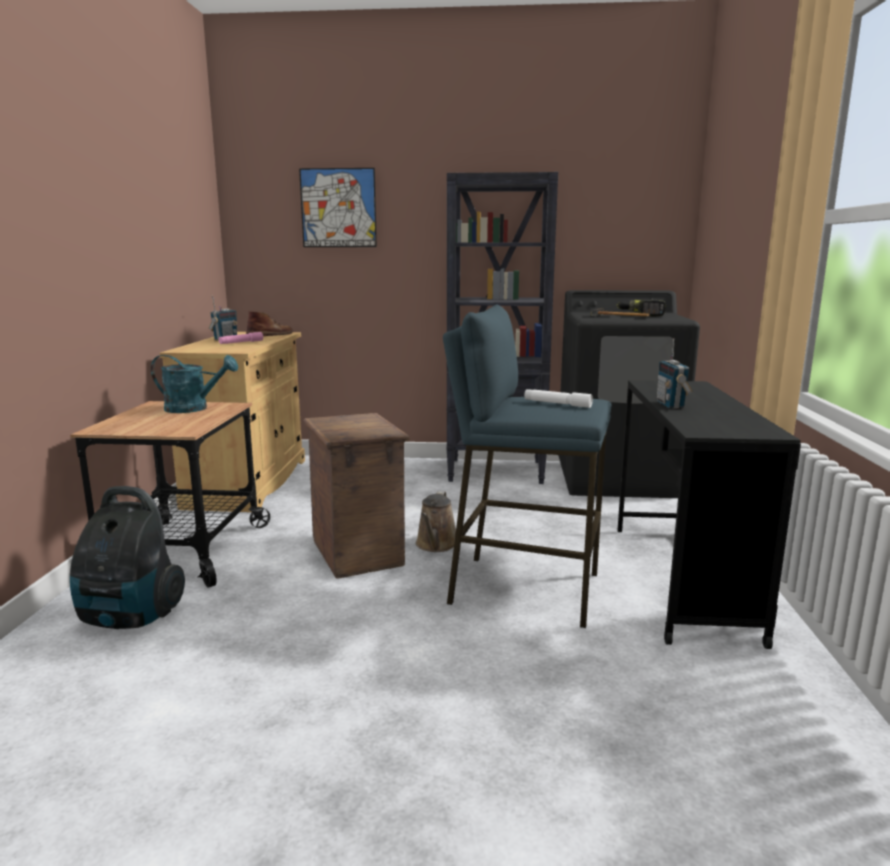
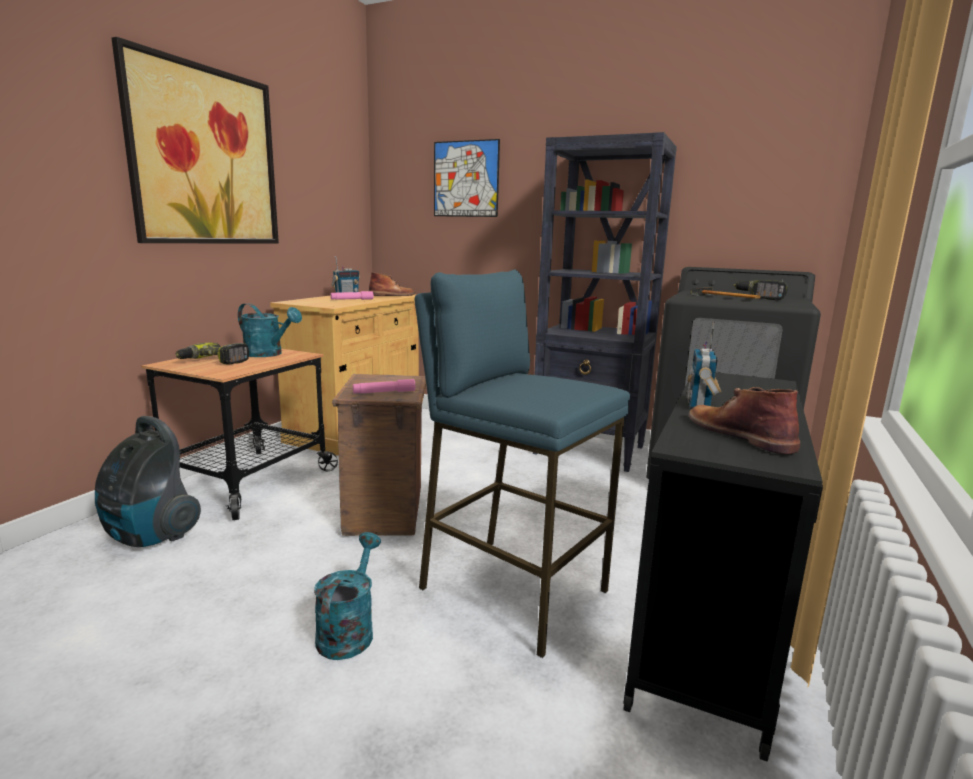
camera: 20 degrees right, 0 degrees up
(95, 193) = (205, 157): none -> picture
(148, 422) = (213, 362): none -> power drill
(365, 430) = (384, 392): none -> pink flashlight
(417, 646) = (349, 630): none -> turquoise watering can
(436, 545) = (464, 519): brown watering can -> none
(557, 404) = (546, 387): white flashlight -> none
(721, 420) = (739, 434): none -> brown boot

